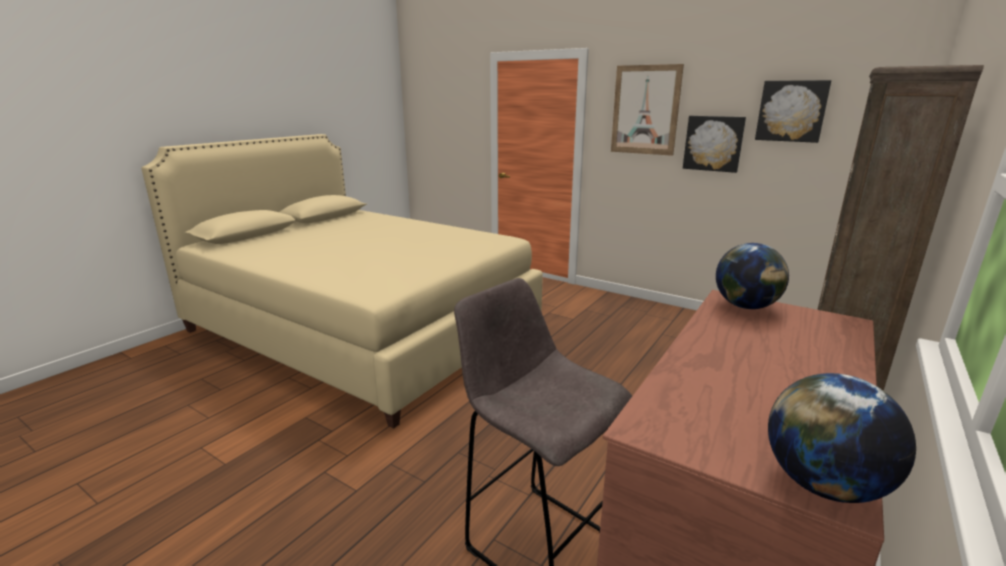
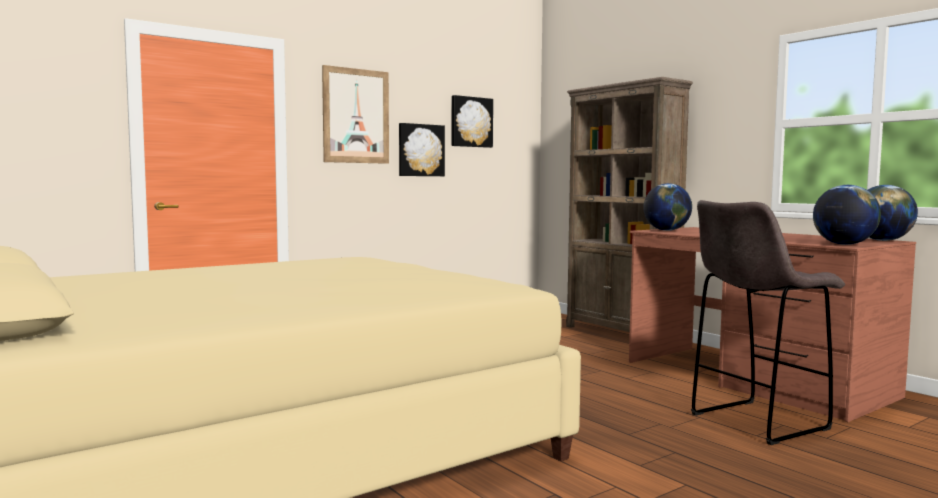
camera: 70 degrees left, 15 degrees down
(658, 427) = (844, 244): none -> globe

